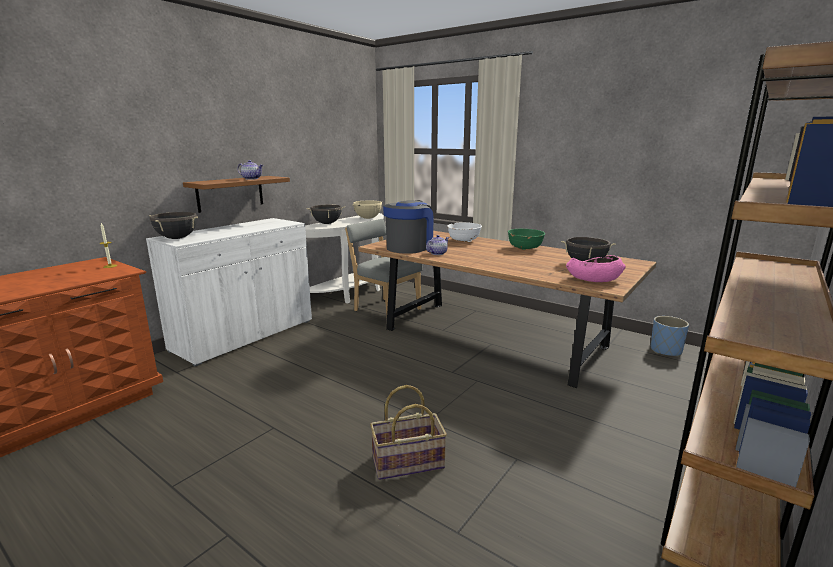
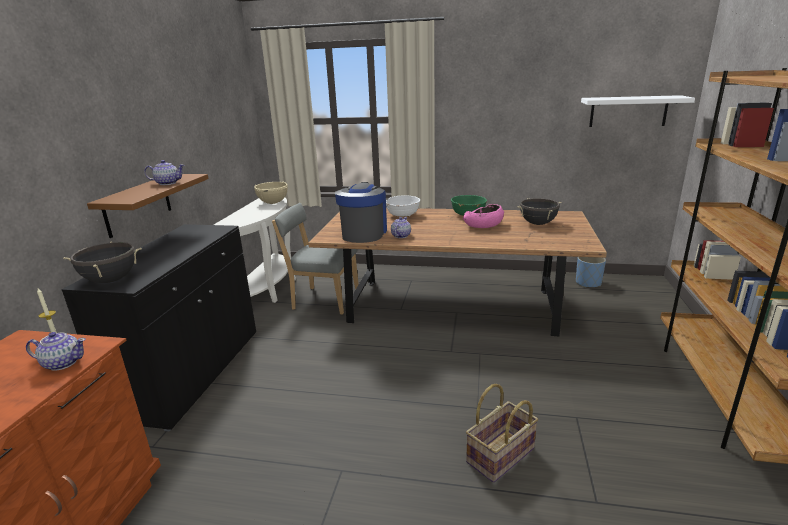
camera: 25 degrees left, 5 degrees up
(96, 275) = (62, 363): none -> teapot
(245, 335) = (193, 373): white cabinet -> black cabinet
(327, 223) = (237, 218): black cooking pot -> none
(593, 279) = (566, 240): pink bowl -> pink bowl (483, 226)
(737, 153) = (628, 111): none -> white shelf

